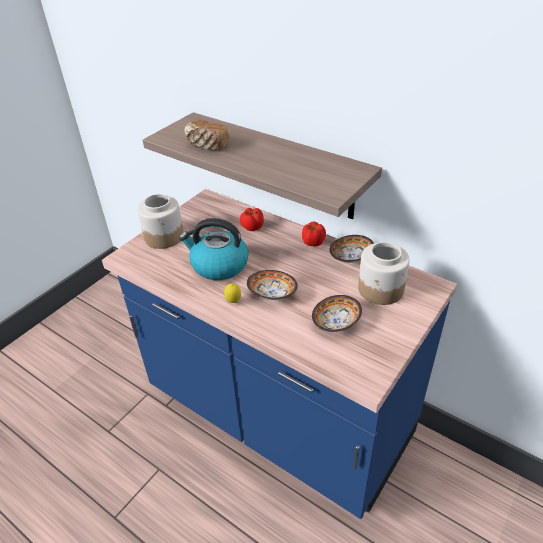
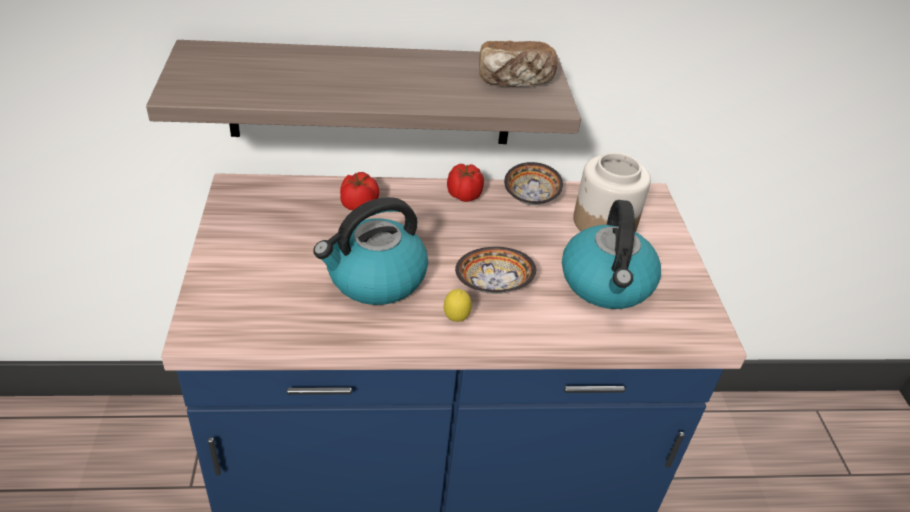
camera: 45 degrees left, 0 degrees up
(164, 236) = (235, 271): jar -> none
(207, 145) = (282, 86): bread -> bread (514, 81)
(337, 323) = (607, 284): bowl -> kettle

